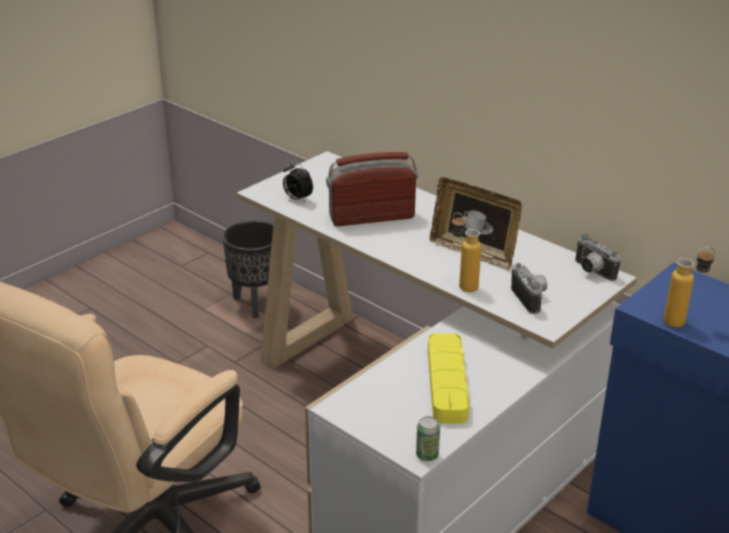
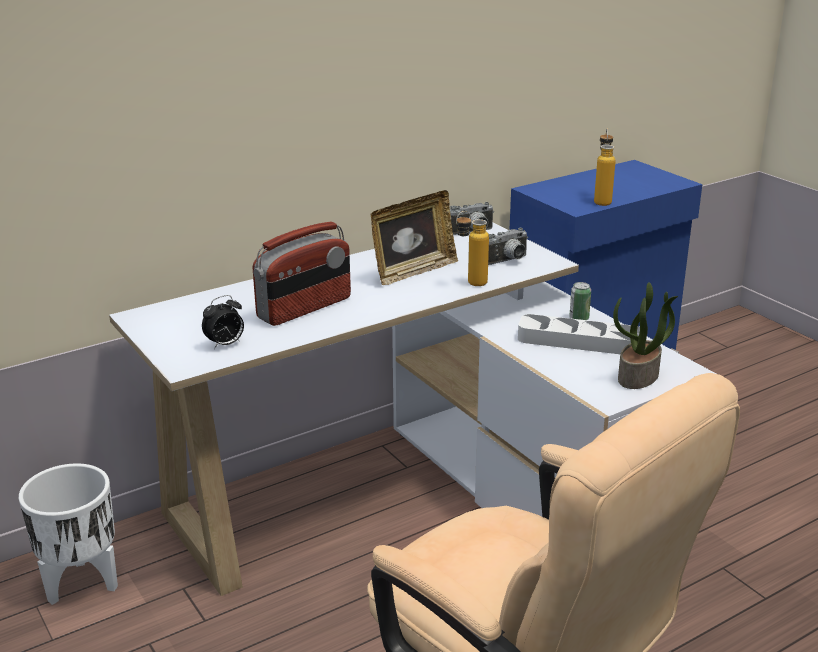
camera: 75 degrees left, 5 degrees down
(256, 303) = (82, 583): black planter -> white planter
(371, 217) = (305, 308): radio -> radio turned 135 degrees counterclockwise
(389, 424) = (639, 377): none -> potted plant
(427, 455) = (687, 366): can -> can (579, 319)
(447, 382) = (579, 341): yellow tray -> grey tray
(531, 299) = (508, 261): camera -> camera turned 150 degrees clockwise

